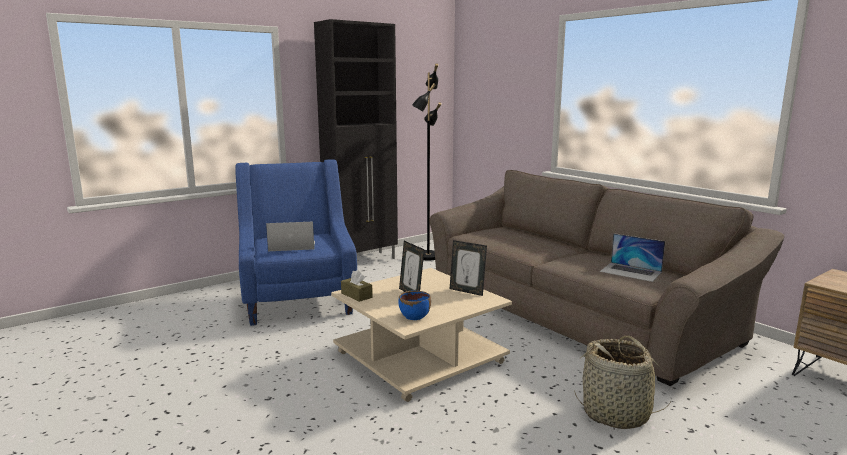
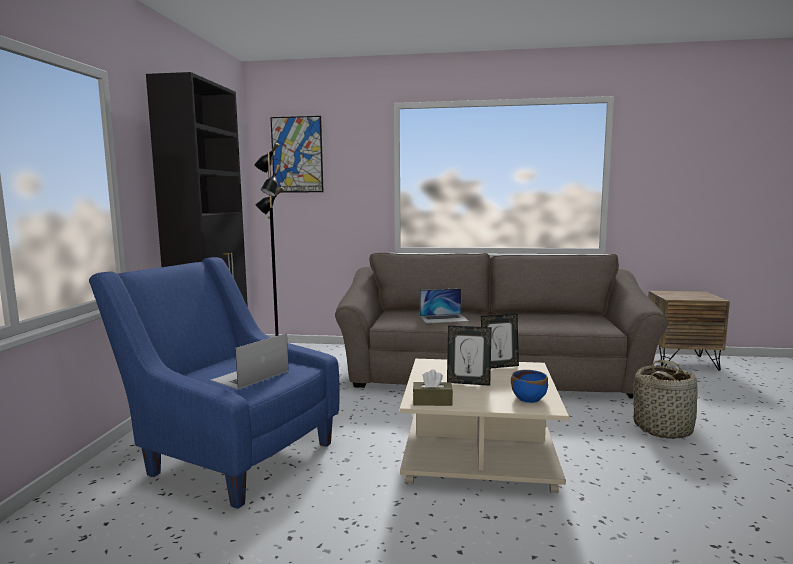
camera: 45 degrees left, 5 degrees down
(485, 70) = (297, 154): none -> picture
(631, 272) = (567, 318): laptop -> laptop (444, 318)

